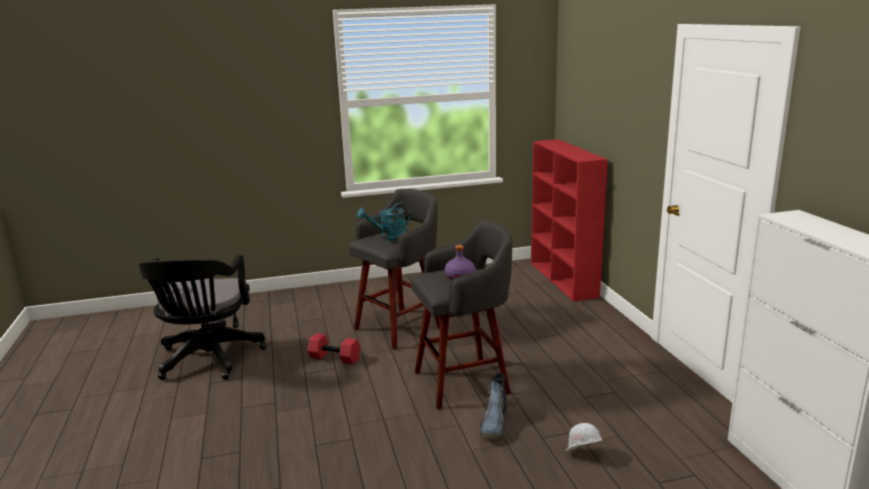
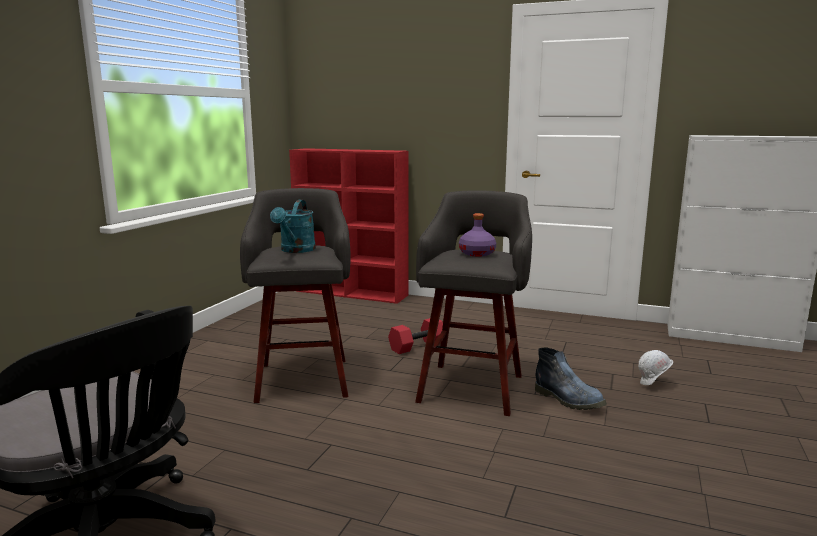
camera: 55 degrees left, 5 degrees down
(335, 357) = (303, 436): red dumbbell -> red dumbbell (417, 346)

